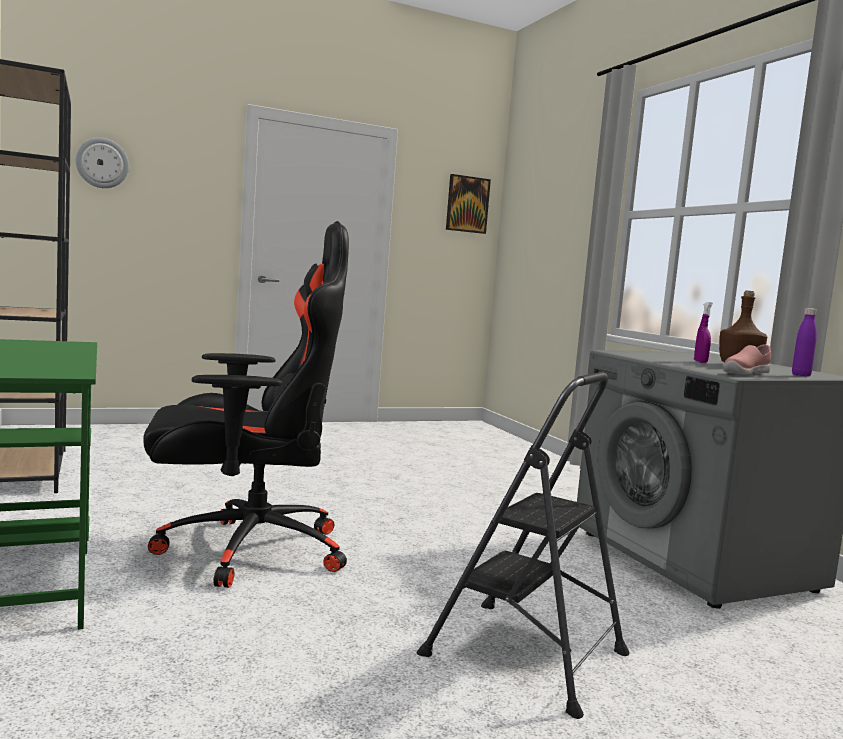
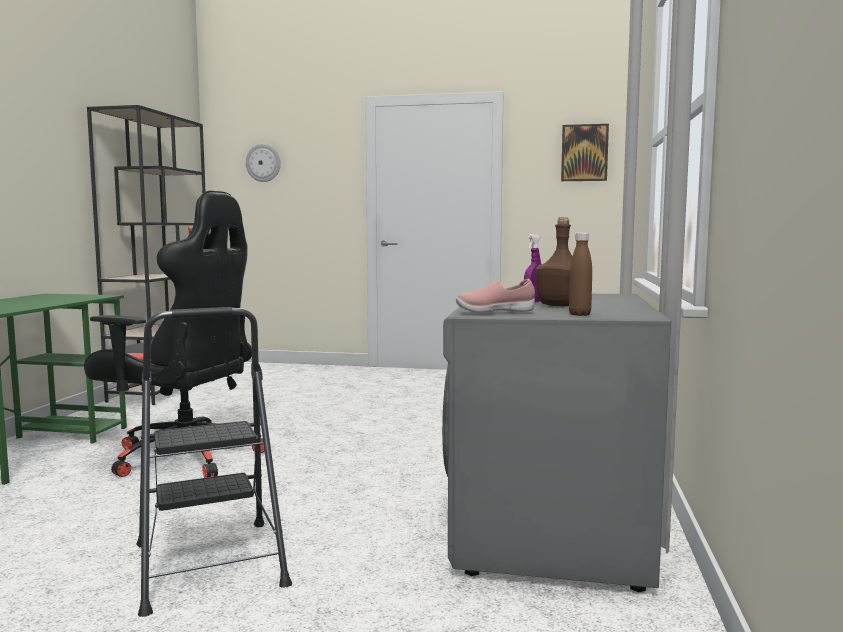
camera: 35 degrees right, 0 degrees up
(801, 375) = (579, 314): purple bottle -> brown bottle

